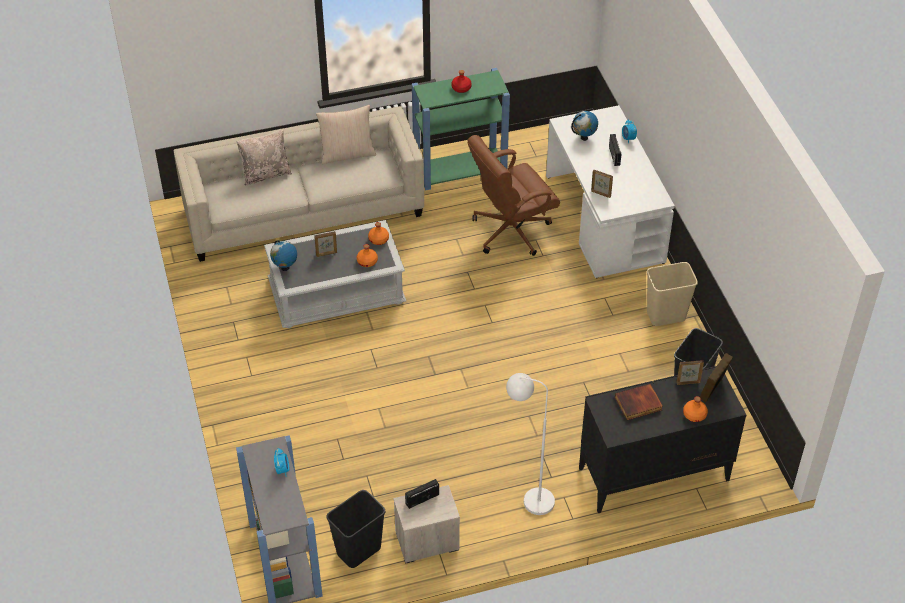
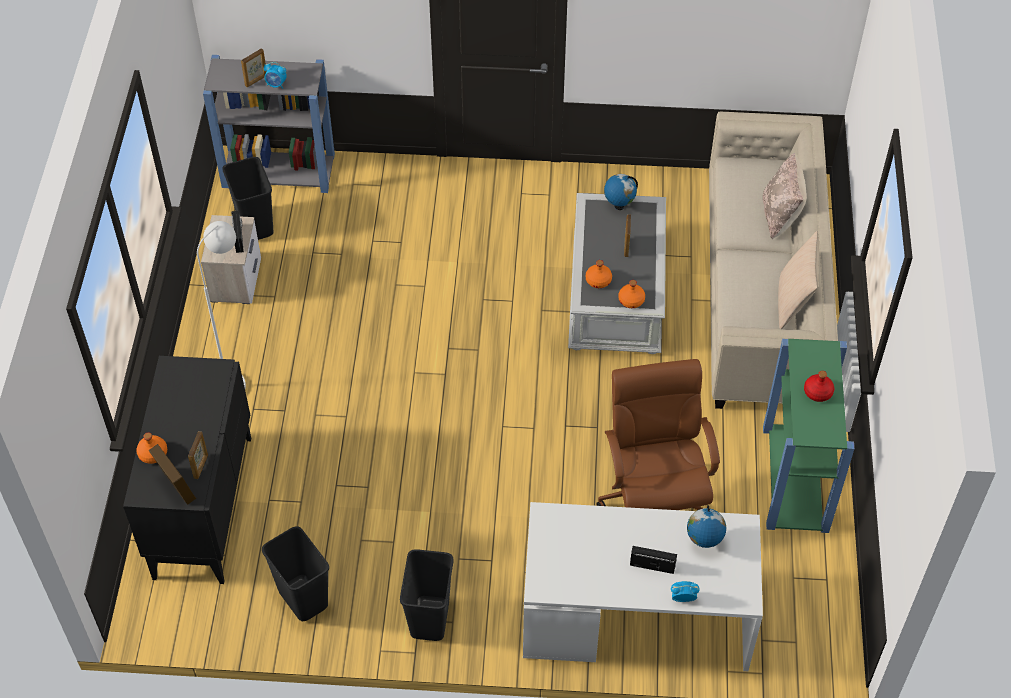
camera: 110 degrees right, 5 degrees up
(601, 193) = (582, 521): picture frame -> picture frame (256, 80)
(638, 404) = (198, 405): book -> none
(666, 315) = (430, 619): beige trash can -> black trash can

